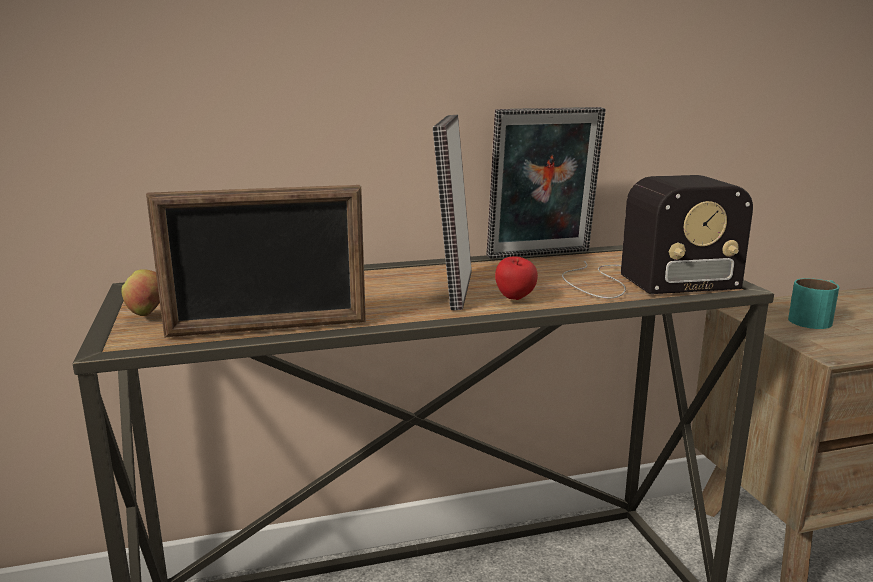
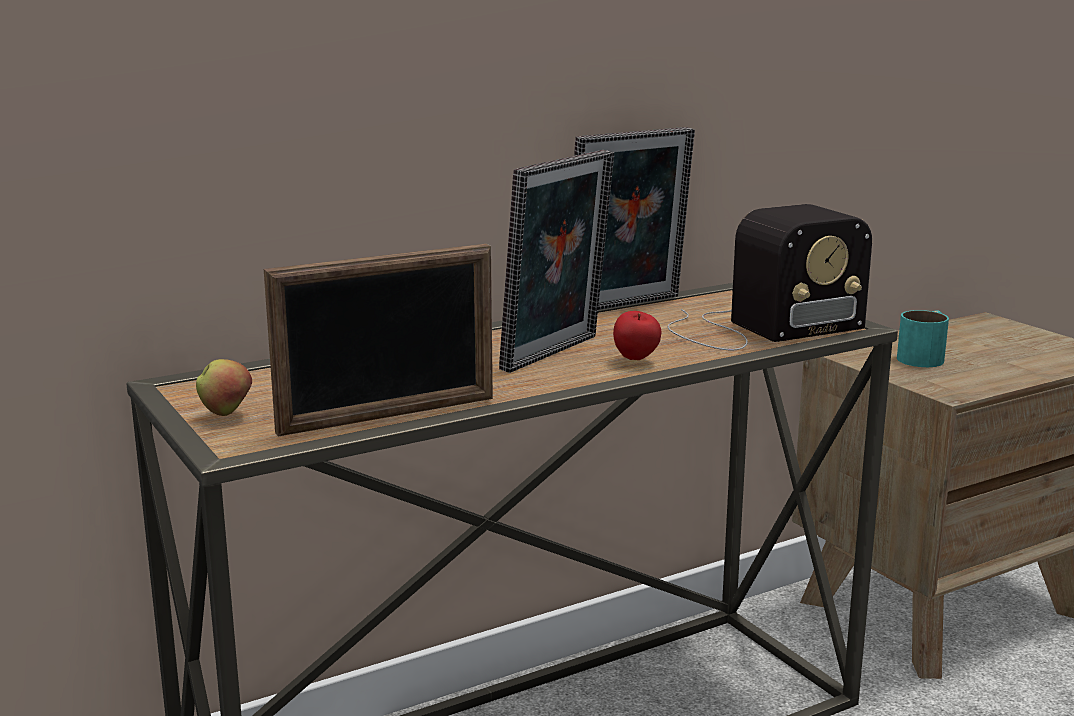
camera: 15 degrees left, 0 degrees up
(453, 289) = (557, 354): picture frame -> picture frame turned 135 degrees counterclockwise

